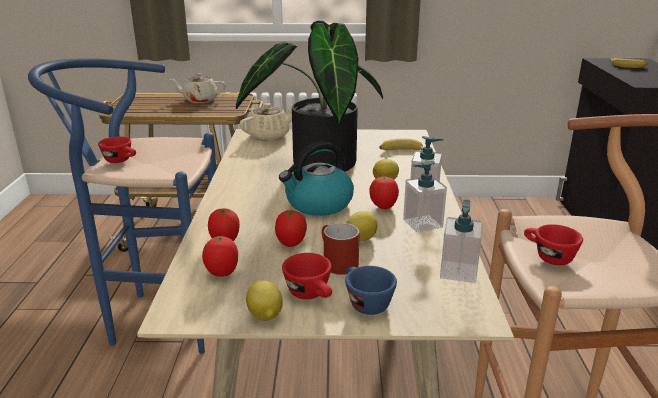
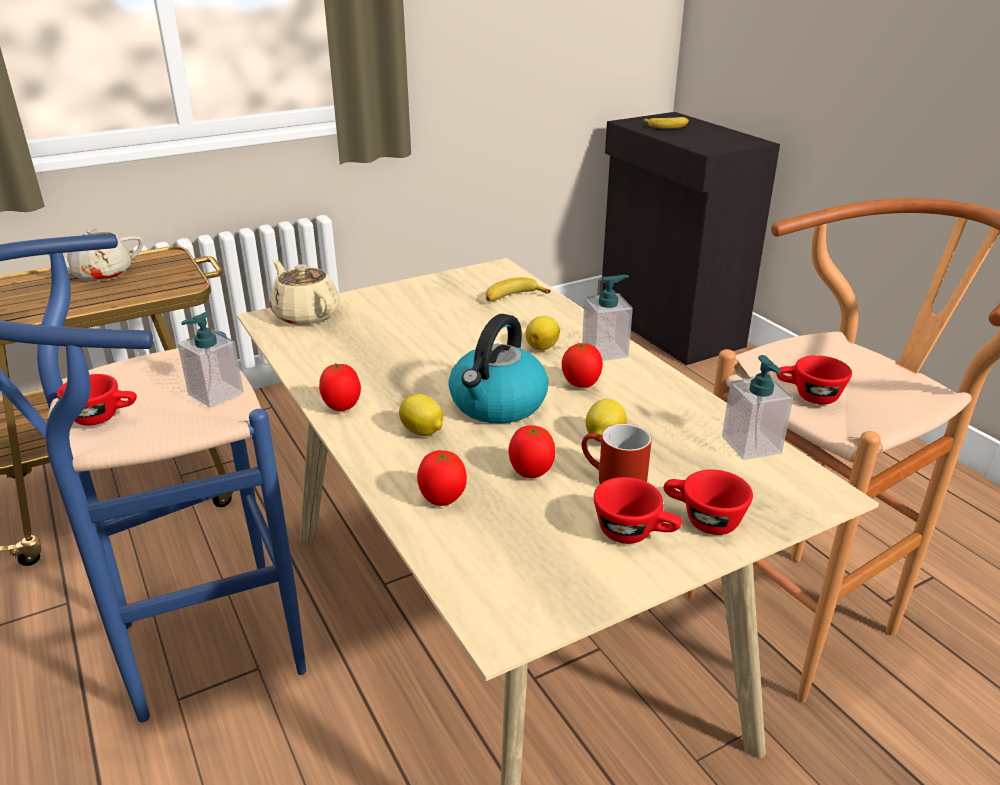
camera: 30 degrees left, 5 degrees up
(222, 273) = (494, 546): tomato -> tomato (342, 407)
(265, 316) = (615, 583): lemon -> lemon (423, 432)
(269, 136) = (305, 315): beige teapot -> beige teapot turned 60 degrees counterclockwise
(317, 162) = (423, 341): potted plant -> none
(365, 302) = (702, 520): blue cup -> red cup
(422, 223) = (648, 394): soap dispenser -> soap dispenser (215, 394)

